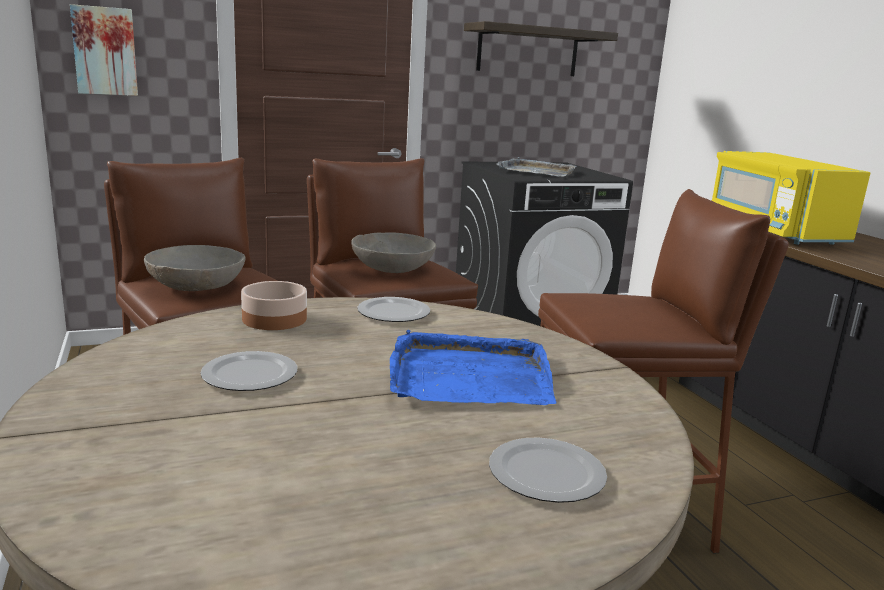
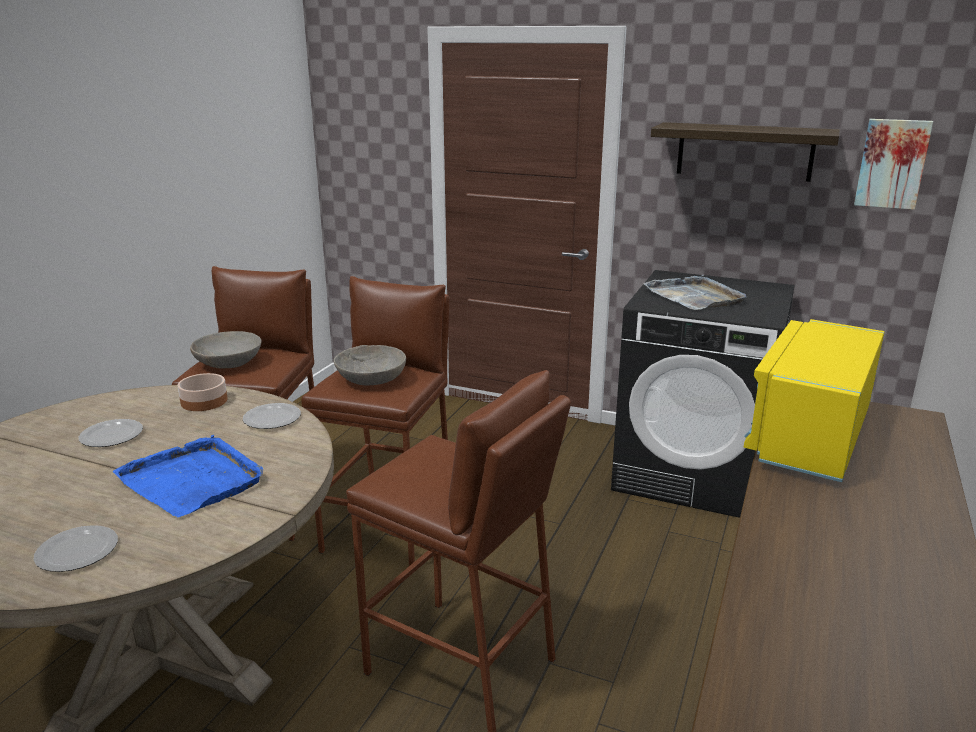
camera: 45 degrees right, 5 degrees up
(105, 51) = (354, 155): picture -> picture (892, 163)

